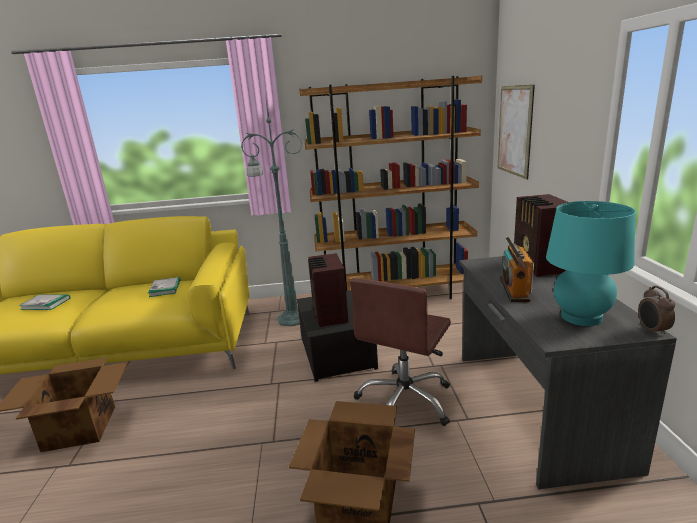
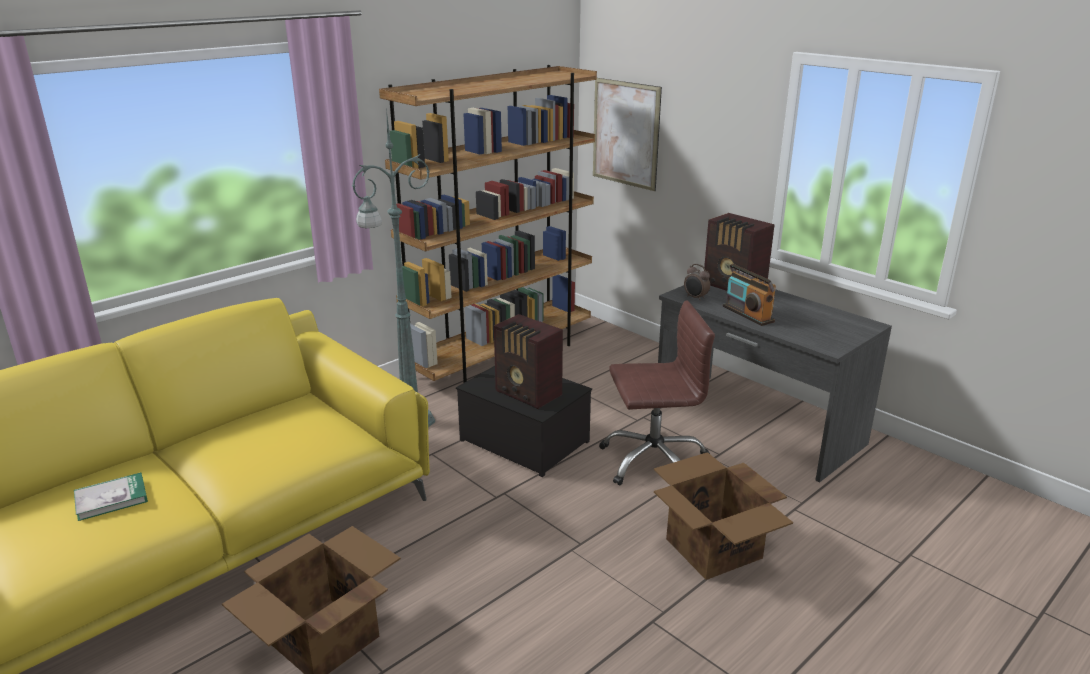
camera: 40 degrees left, 5 degrees up
(165, 288) = (287, 419): book -> none
(405, 401) = (653, 460): brown office chair -> brown office chair turned 90 degrees counterclockwise
(581, 317) = (823, 325): turquoise table lamp -> none
(652, 331) = (874, 324): alarm clock -> alarm clock (695, 298)

